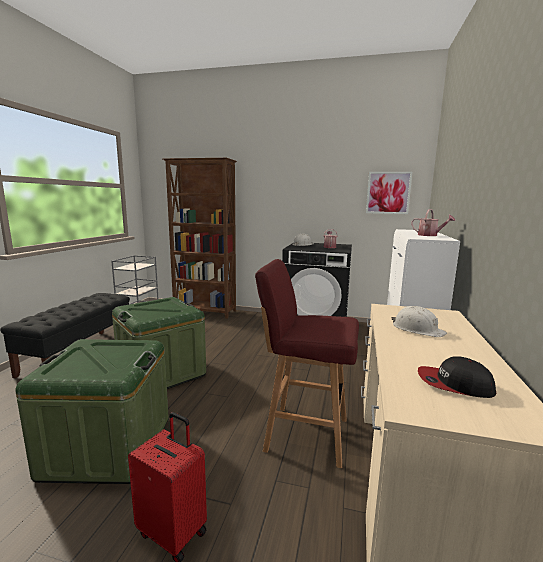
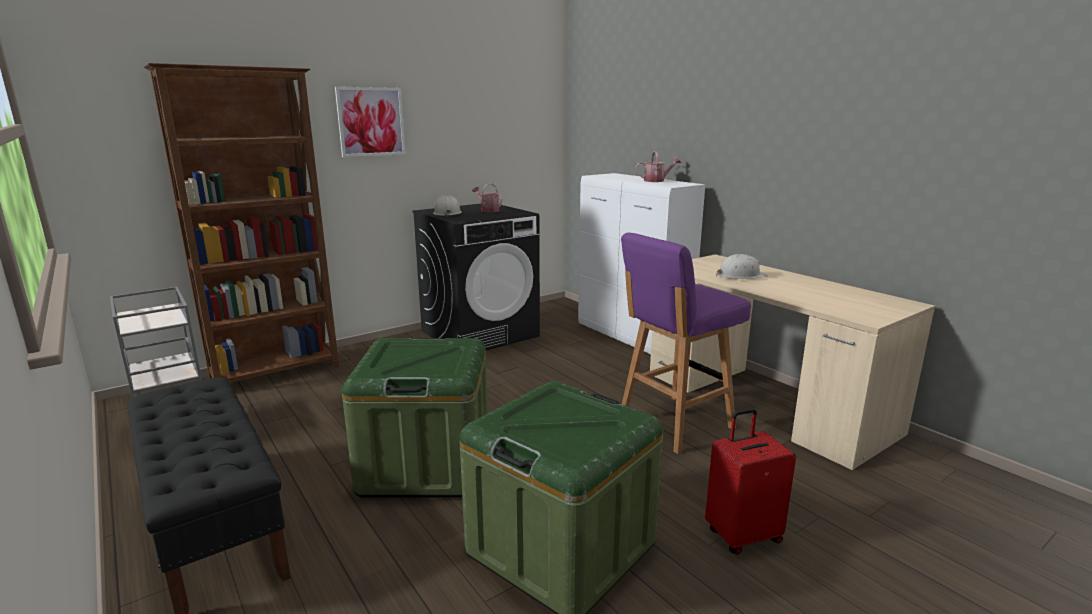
camera: 50 degrees left, 5 degrees up
(304, 433) = (673, 424): red stool -> purple stool
(388, 193) = (524, 125): picture -> picture (371, 122)
(454, 384) = (845, 300): cap -> none

